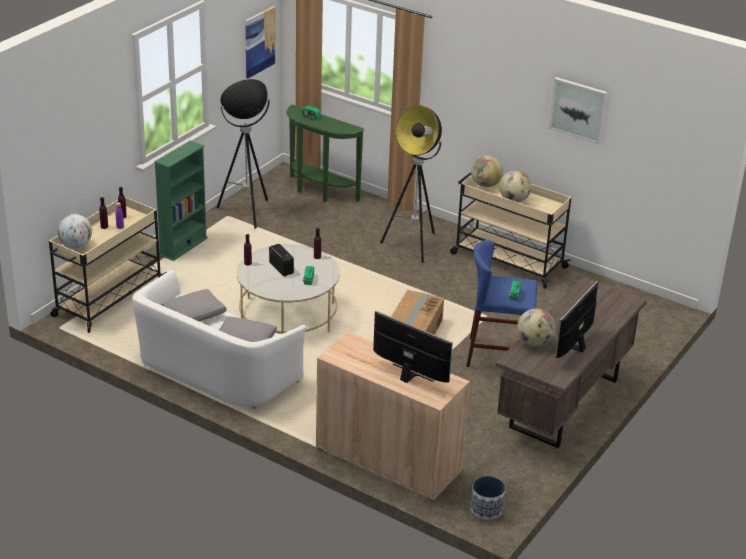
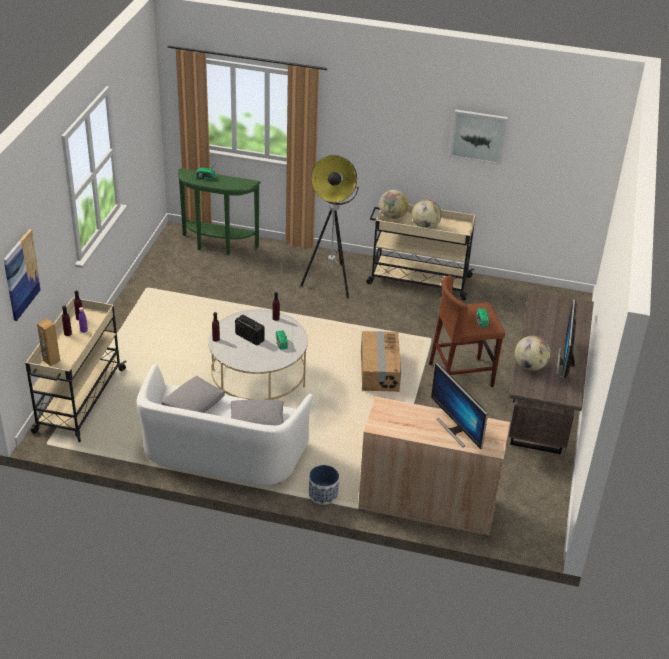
camera: 20 degrees left, 5 degrees up
(76, 245) = (51, 360): globe -> brown speaker
(183, 247) = (122, 329): green bookcase -> none
(247, 213) = (163, 281): floor lamp -> none
(259, 41) = (146, 114): picture -> picture (21, 274)
(409, 376) = (456, 430): monitor -> monitor turned 135 degrees counterclockwise
(486, 509) = (536, 531): planter -> planter (323, 494)
(497, 355) = (461, 375): blue stool -> brown stool

